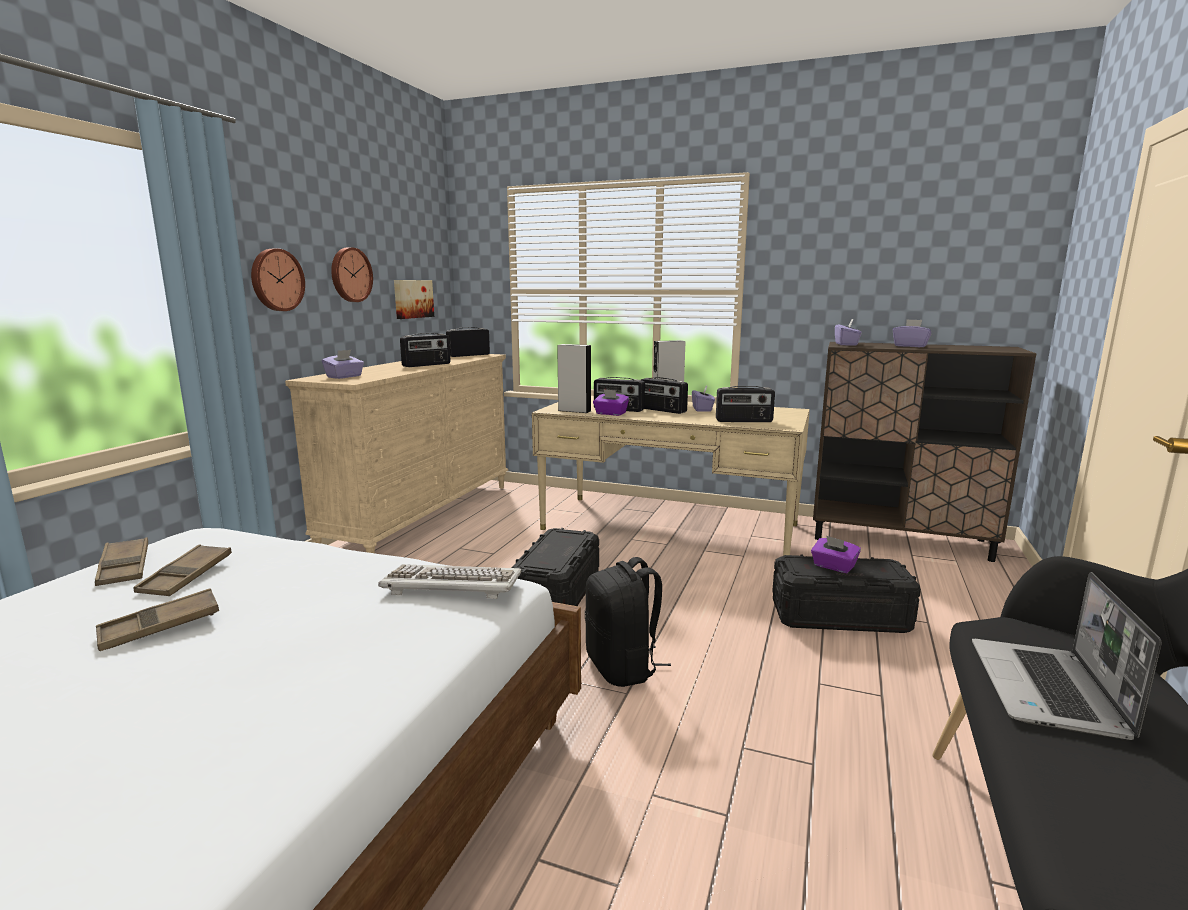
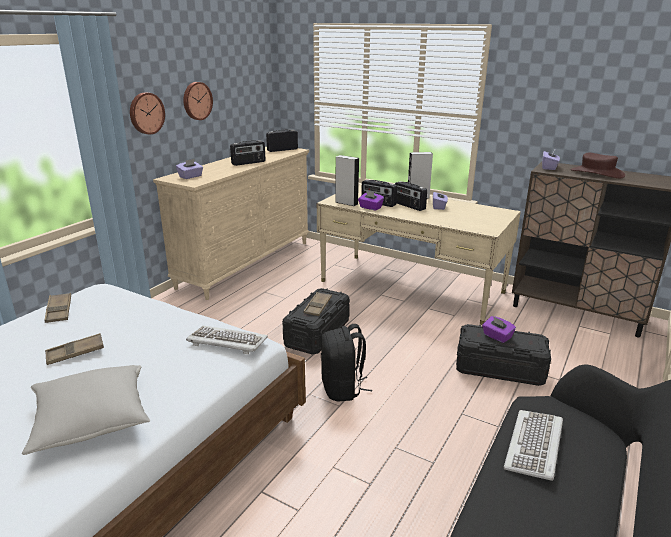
camera: 10 degrees right, 10 degrees up
(186, 576) = (90, 320): brown tray -> brown tray (318, 306)
(204, 740) = (92, 420): none -> grey pillow
(412, 299) = (242, 110): picture -> none
(744, 421) = (461, 222): radio -> none
(910, 346) = (596, 173): purple tissue box -> brown hat
(1048, 690) = (535, 446): laptop -> keyboard

